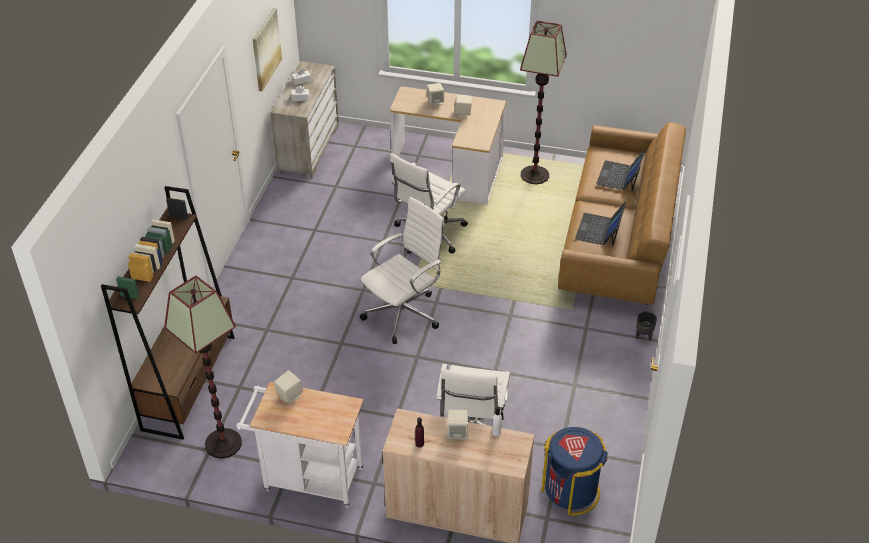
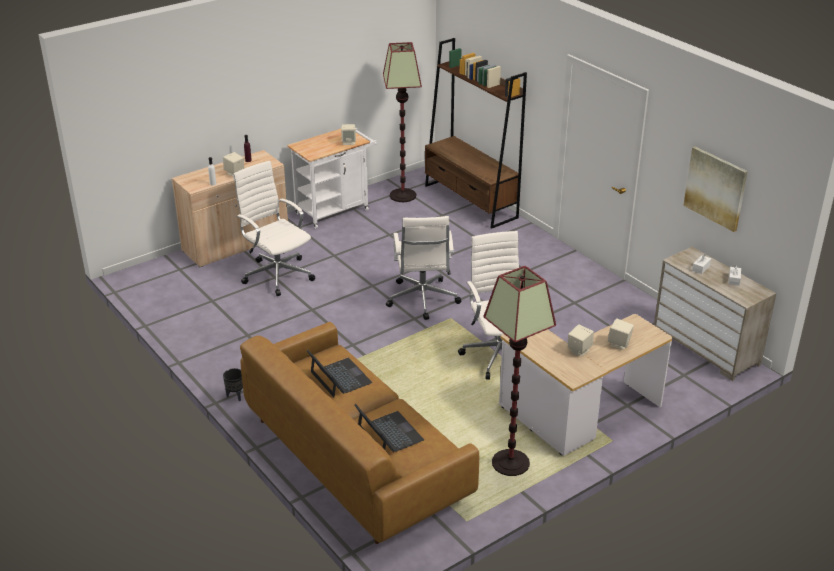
camera: 130 degrees right, 10 degrees down
(571, 491) = (180, 287): blue trash can -> none

